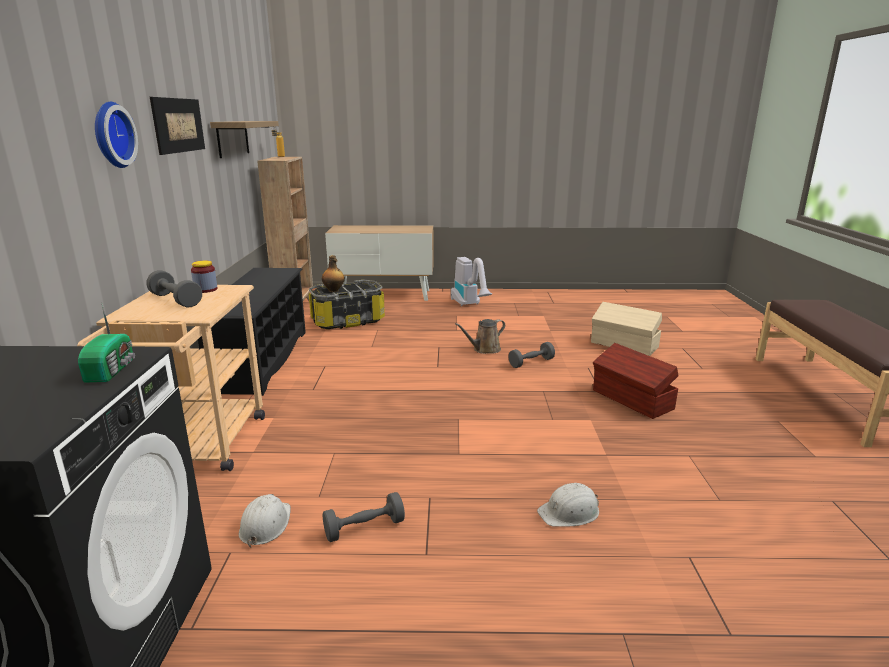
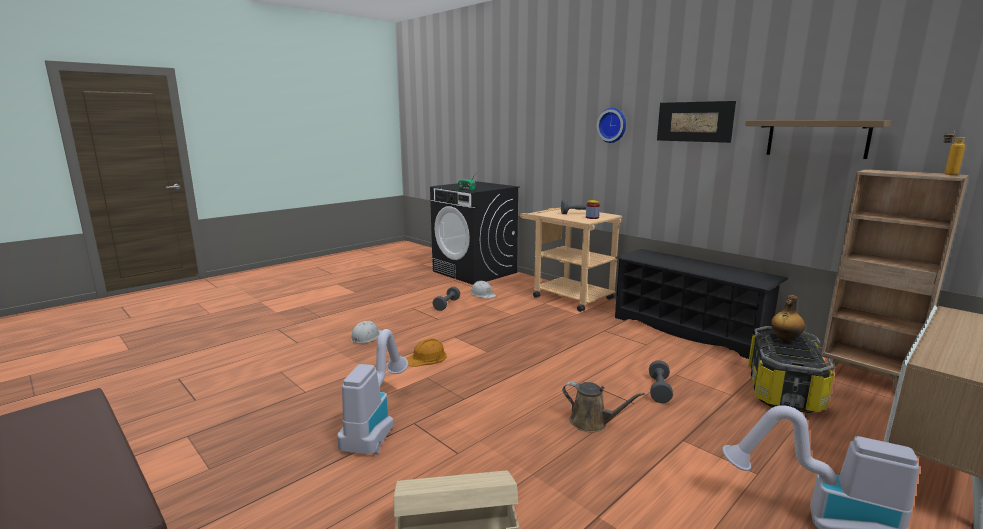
camera: 135 degrees right, 5 degrees down
(484, 349) = (592, 423): brown watering can -> brown watering can turned 105 degrees clockwise
(528, 439) = (426, 358): none -> orange hard hat
(531, 362) = (521, 428): grey dumbbell -> grey dumbbell (659, 390)
(632, 400) = (376, 426): brown storage box -> vacuum cleaner

